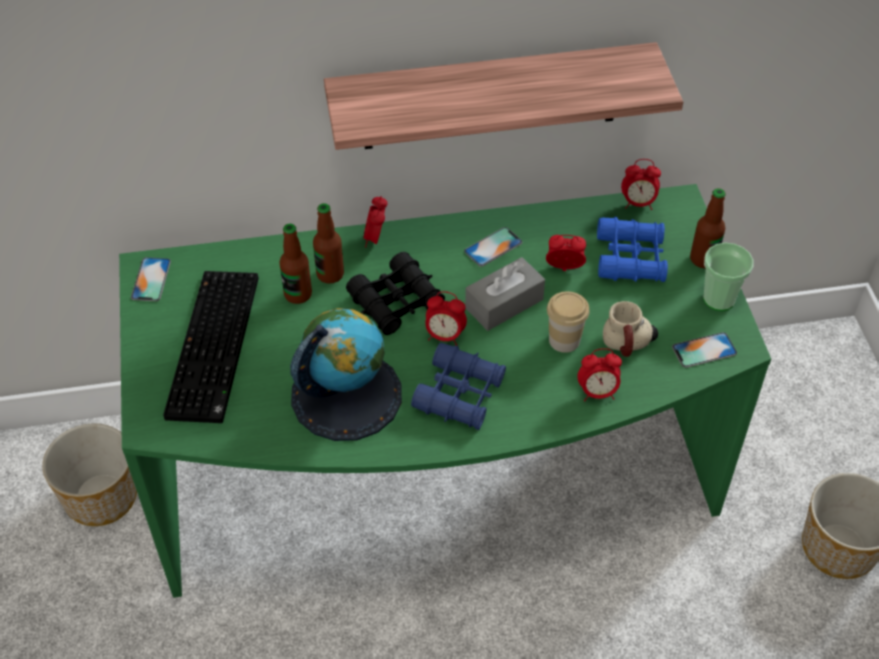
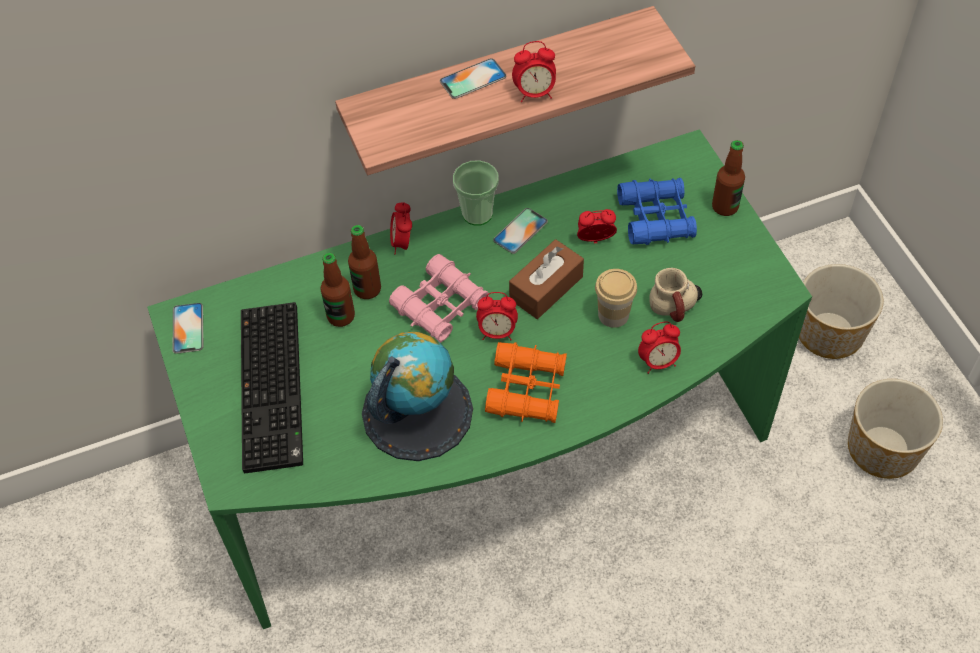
camera: 10 degrees left, 5 degrees up
(102, 496) = (164, 541): planter -> planter (830, 332)
(396, 301) = (440, 305): black binoculars -> pink binoculars
(459, 394) = (527, 389): blue binoculars -> orange binoculars
(504, 303) = (546, 288): grey tissue box -> brown tissue box
(638, 203) = (649, 160): alarm clock -> alarm clock (534, 93)
(704, 350) = (748, 300): phone -> phone (473, 79)
(719, 299) = (749, 245): cup -> cup (477, 214)

